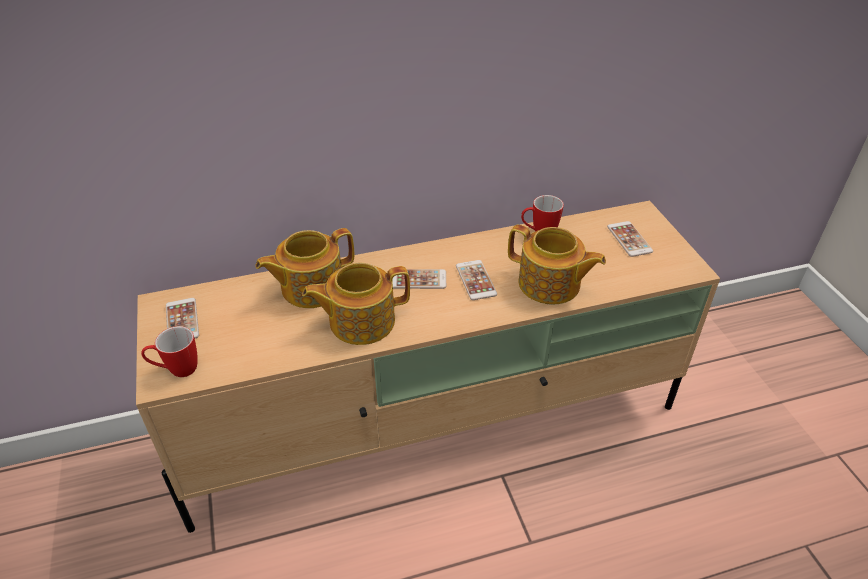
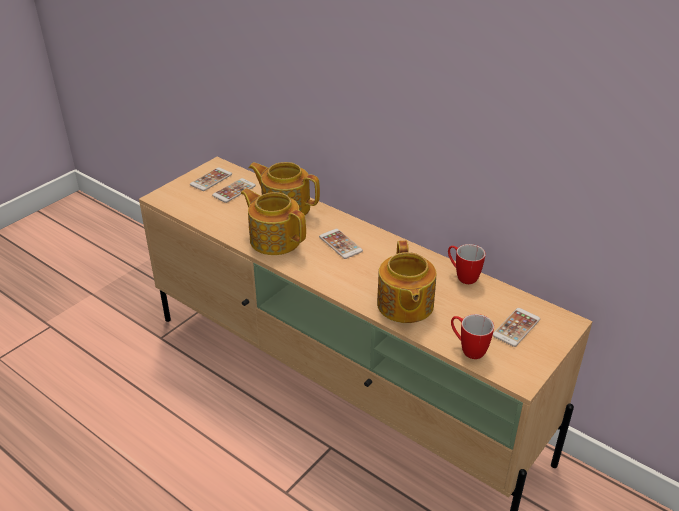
camera: 55 degrees right, 5 degrees down
(176, 370) = (172, 197): mug -> mug (468, 349)
(476, 280) = (368, 269): phone -> phone (234, 191)

